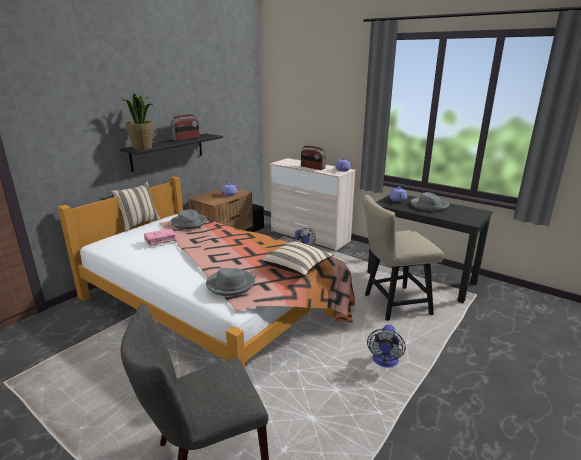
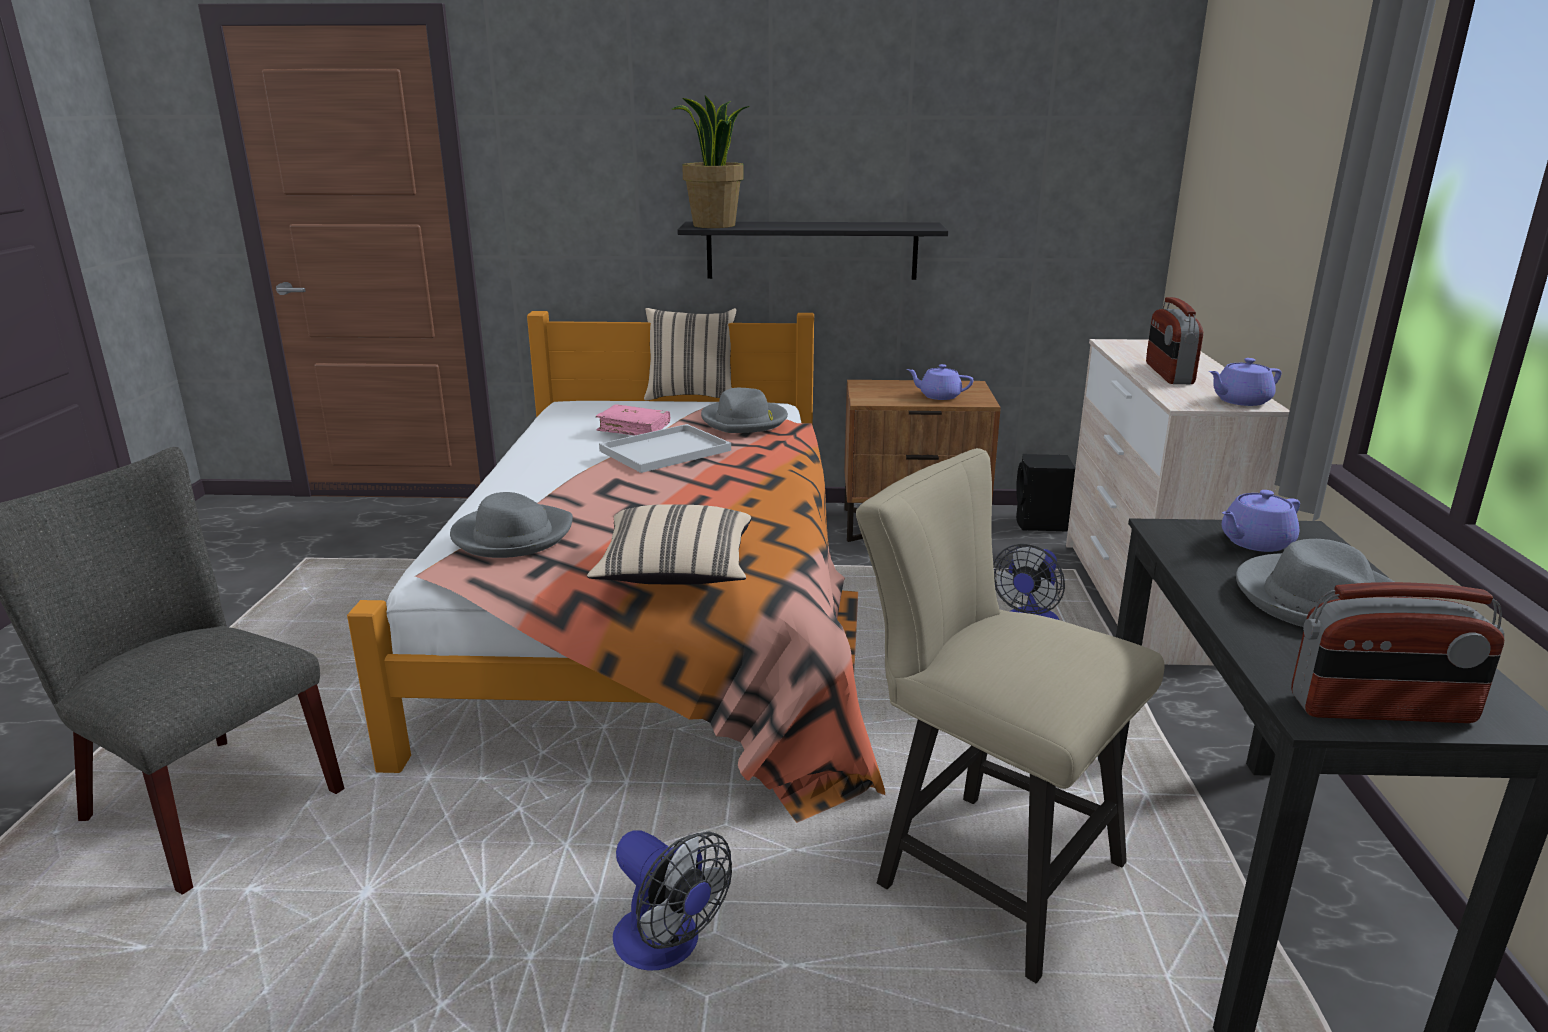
camera: 55 degrees right, 0 degrees up
(186, 139) = (851, 225): radio -> radio (1382, 710)
(196, 240) = (666, 450): none -> white tray
(384, 362) = (667, 947): fan -> fan turned 120 degrees counterclockwise

